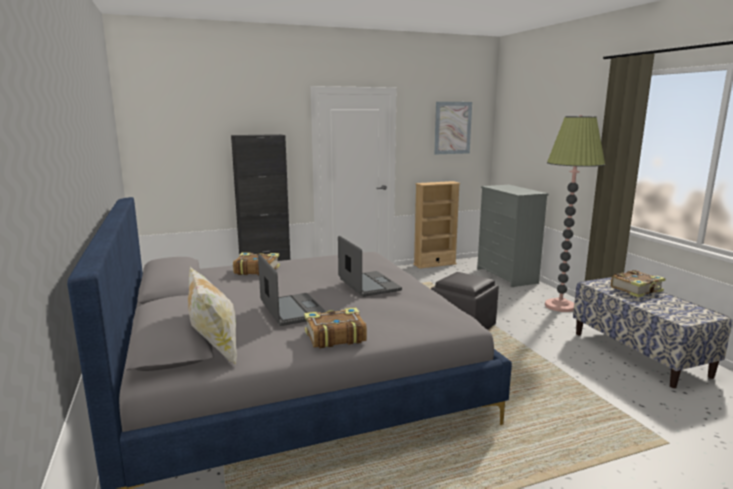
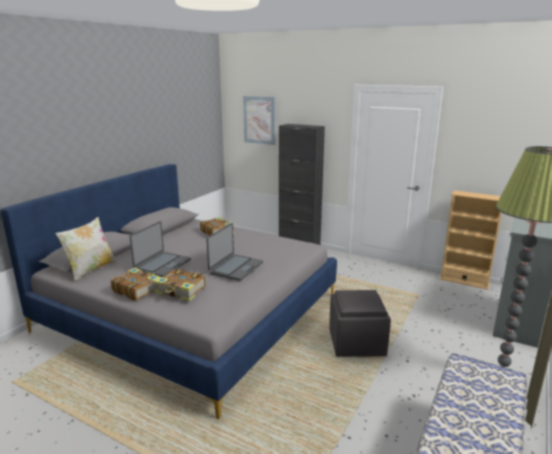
camera: 50 degrees right, 5 degrees up
(452, 128) = (514, 135): picture -> picture (259, 120)
(637, 290) = (493, 396): book -> book (181, 291)

